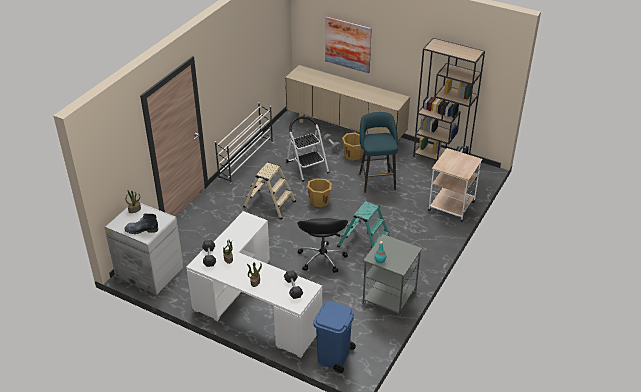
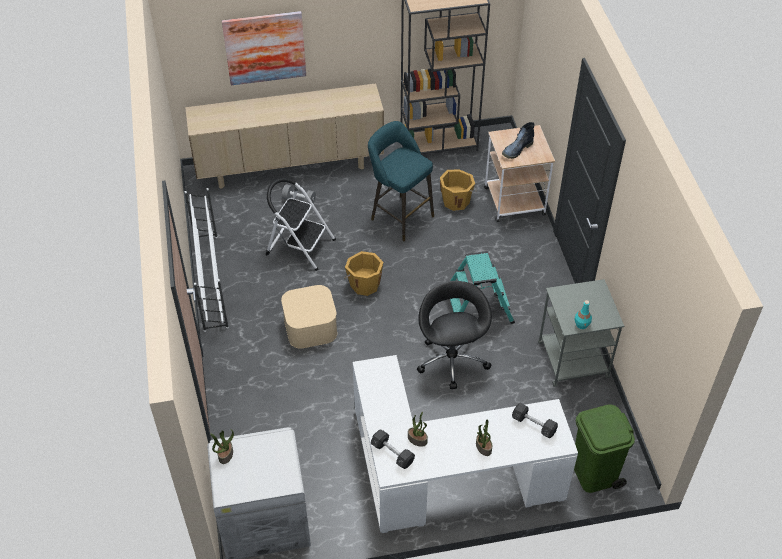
camera: 40 degrees left, 10 degrees up
(141, 230) = (271, 478): boot -> boot (517, 150)
(269, 204) = (310, 326): beige step ladder -> beige storage box
(322, 259) = (452, 360): black office chair -> black office chair turned 150 degrees counterclockwise
(333, 357) = (594, 473): blue trash can -> green trash can
(353, 154) = (336, 197): orange bucket -> orange bucket (456, 200)

